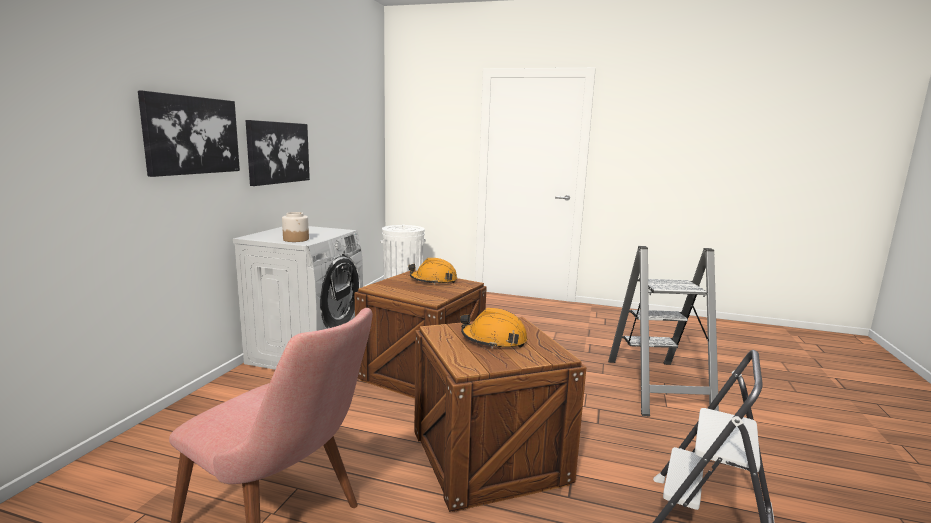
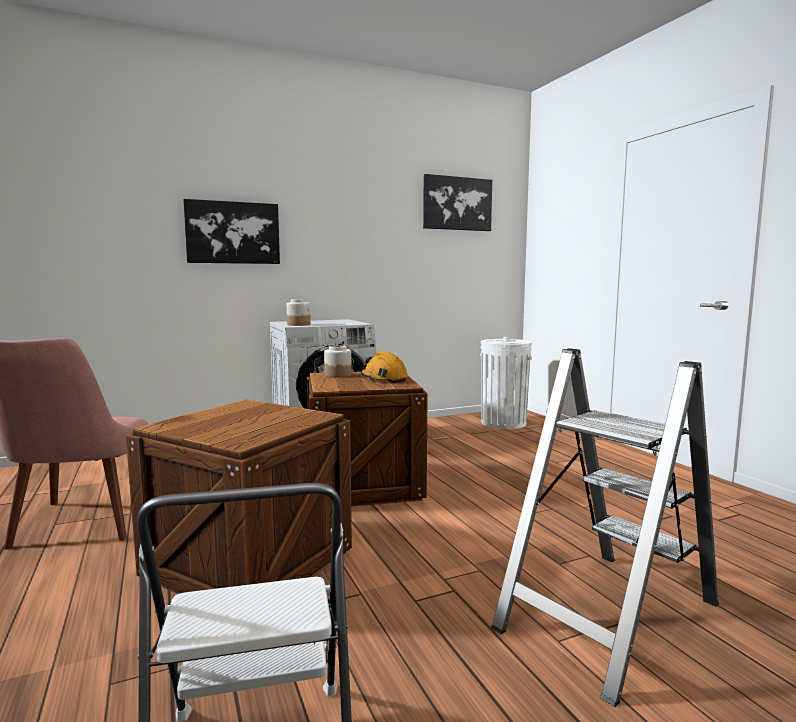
camera: 50 degrees right, 5 degrees down
(278, 152) = (336, 250): picture -> picture (457, 203)
(390, 285) = (338, 375): none -> jar
(494, 340) = (247, 419): orange hard hat -> none

